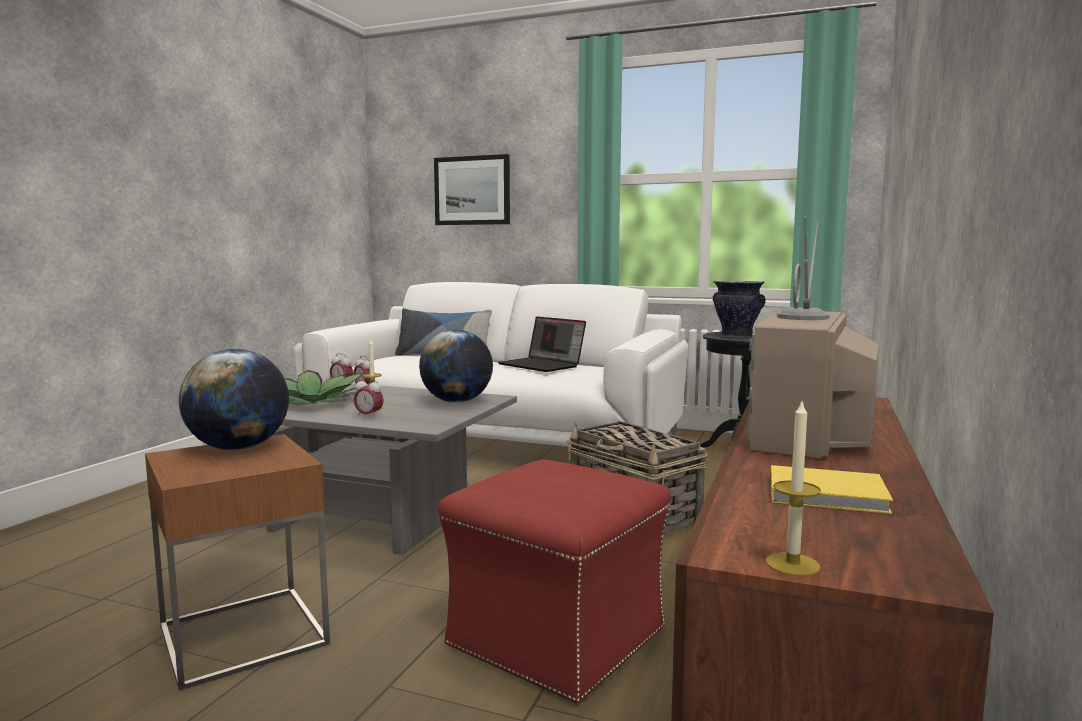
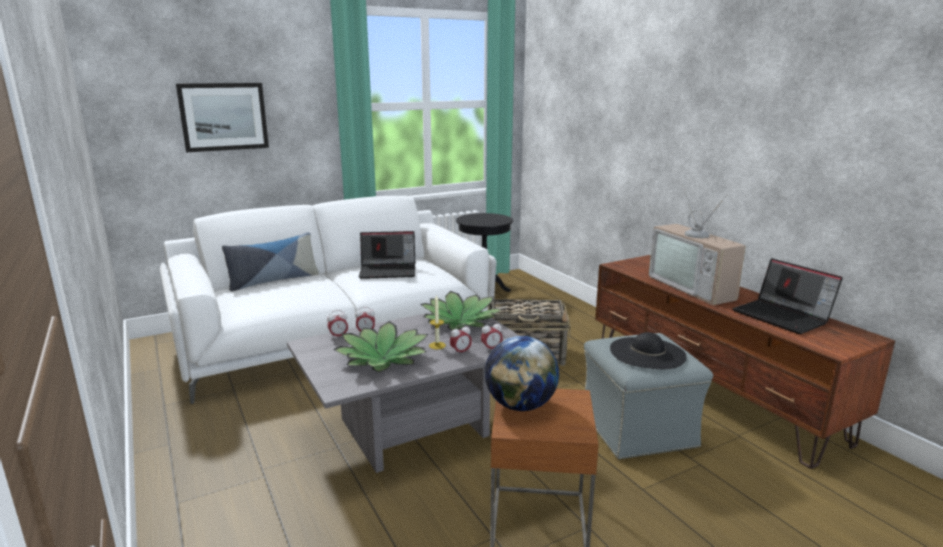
camera: 50 degrees left, 10 degrees up
(398, 422) = (491, 349): none -> alarm clock
(457, 401) = (461, 321): globe -> potted plant
(546, 484) = (647, 353): none -> black hat
(555, 638) = (638, 430): red ottoman -> grey ottoman
(737, 336) = (483, 221): vase -> none
(792, 564) = (849, 347): candle -> none
(830, 495) = (783, 316): yellow book -> laptop

